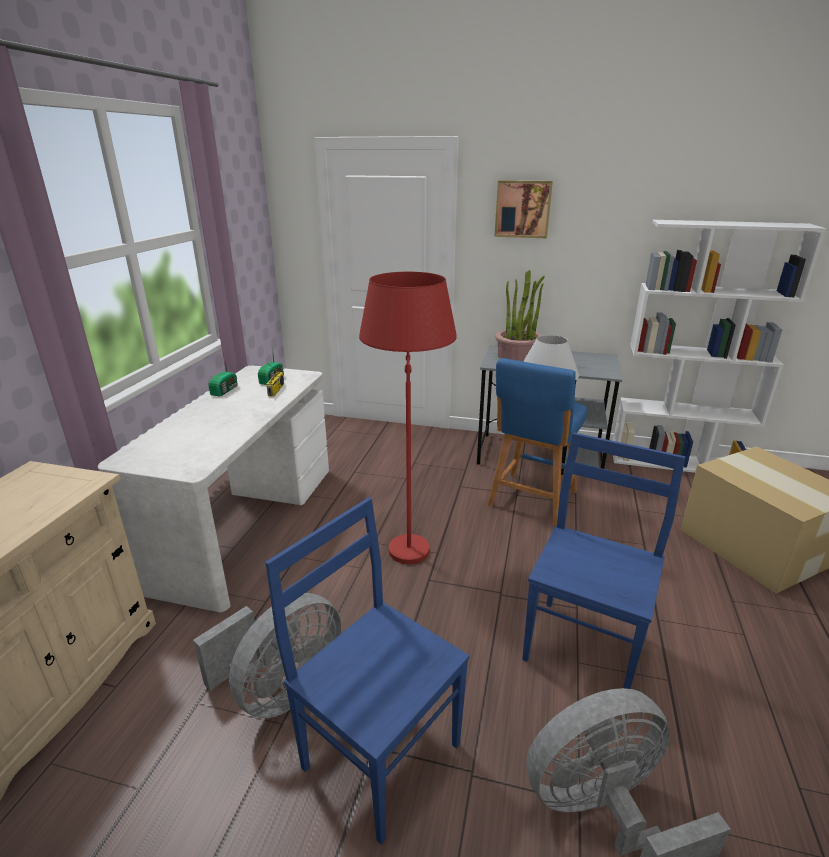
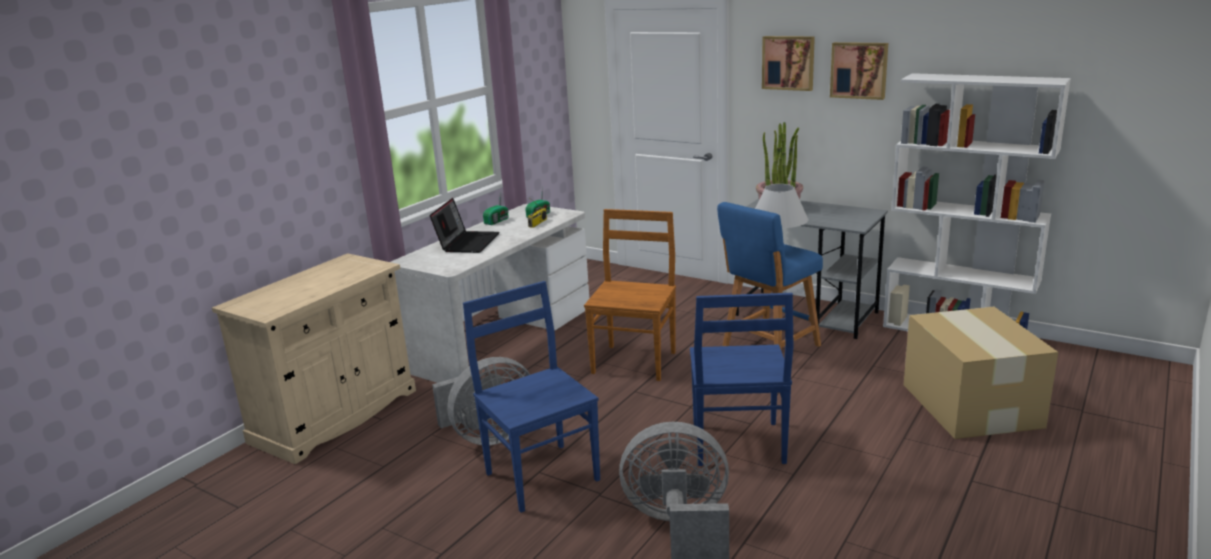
camera: 20 degrees right, 5 degrees down
(199, 424) = (467, 242): none -> laptop
(408, 536) = (635, 361): red floor lamp -> brown chair
(584, 645) = (738, 445): blue chair -> blue chair turned 135 degrees clockwise
(597, 216) = (859, 70): none -> picture

